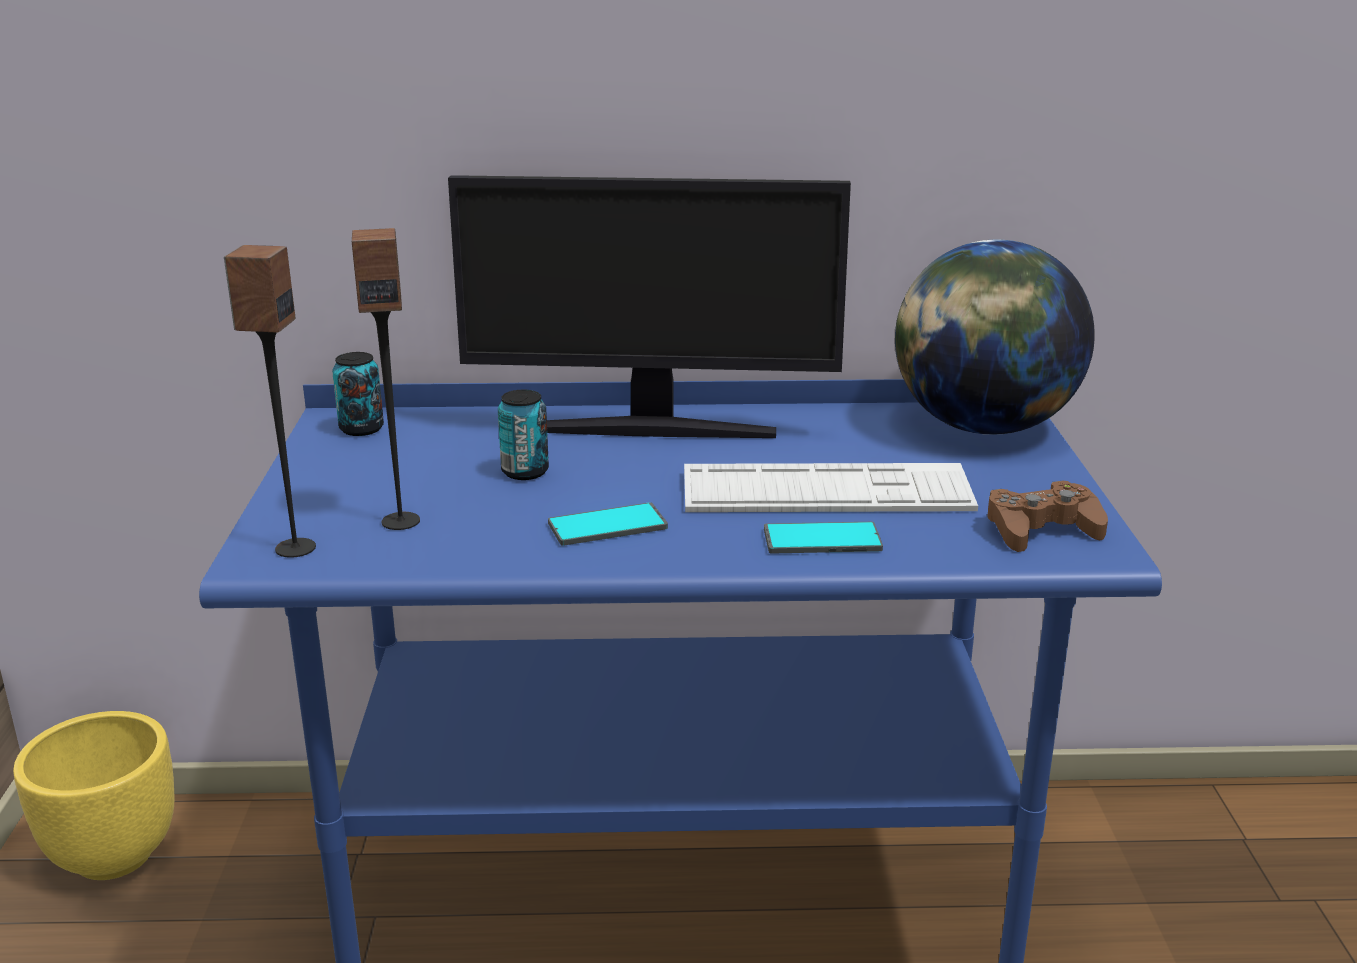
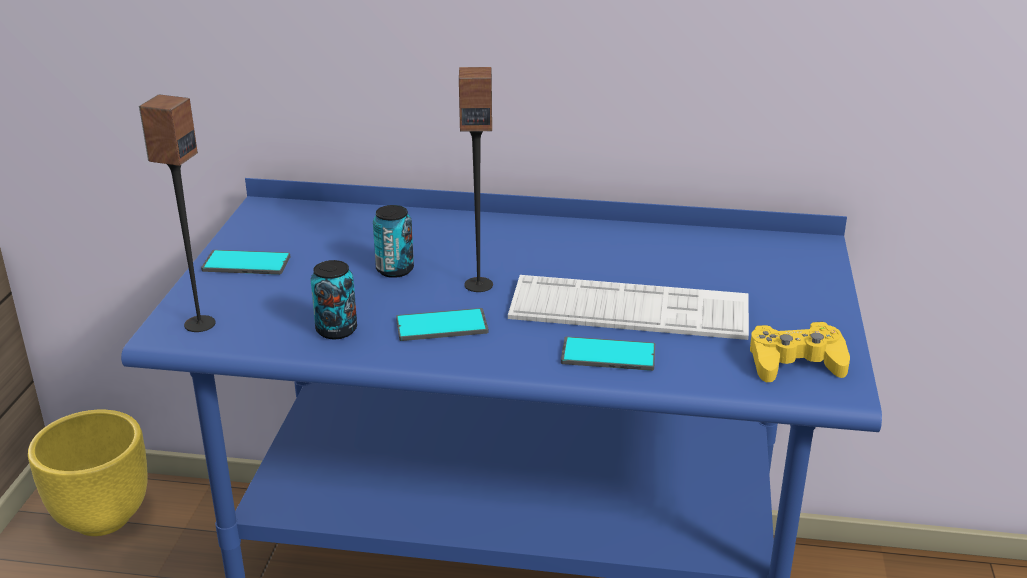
camera: 10 degrees right, 5 degrees up
(332, 479) = (246, 264): none -> phone
(361, 429) = (282, 219): can -> can (336, 330)
(401, 521) = (285, 307): speaker -> speaker (478, 284)
(651, 428) = (508, 237): monitor -> none
(982, 427) = (785, 258): globe -> none
(1041, 529) = (795, 362): brown game controller -> yellow game controller

